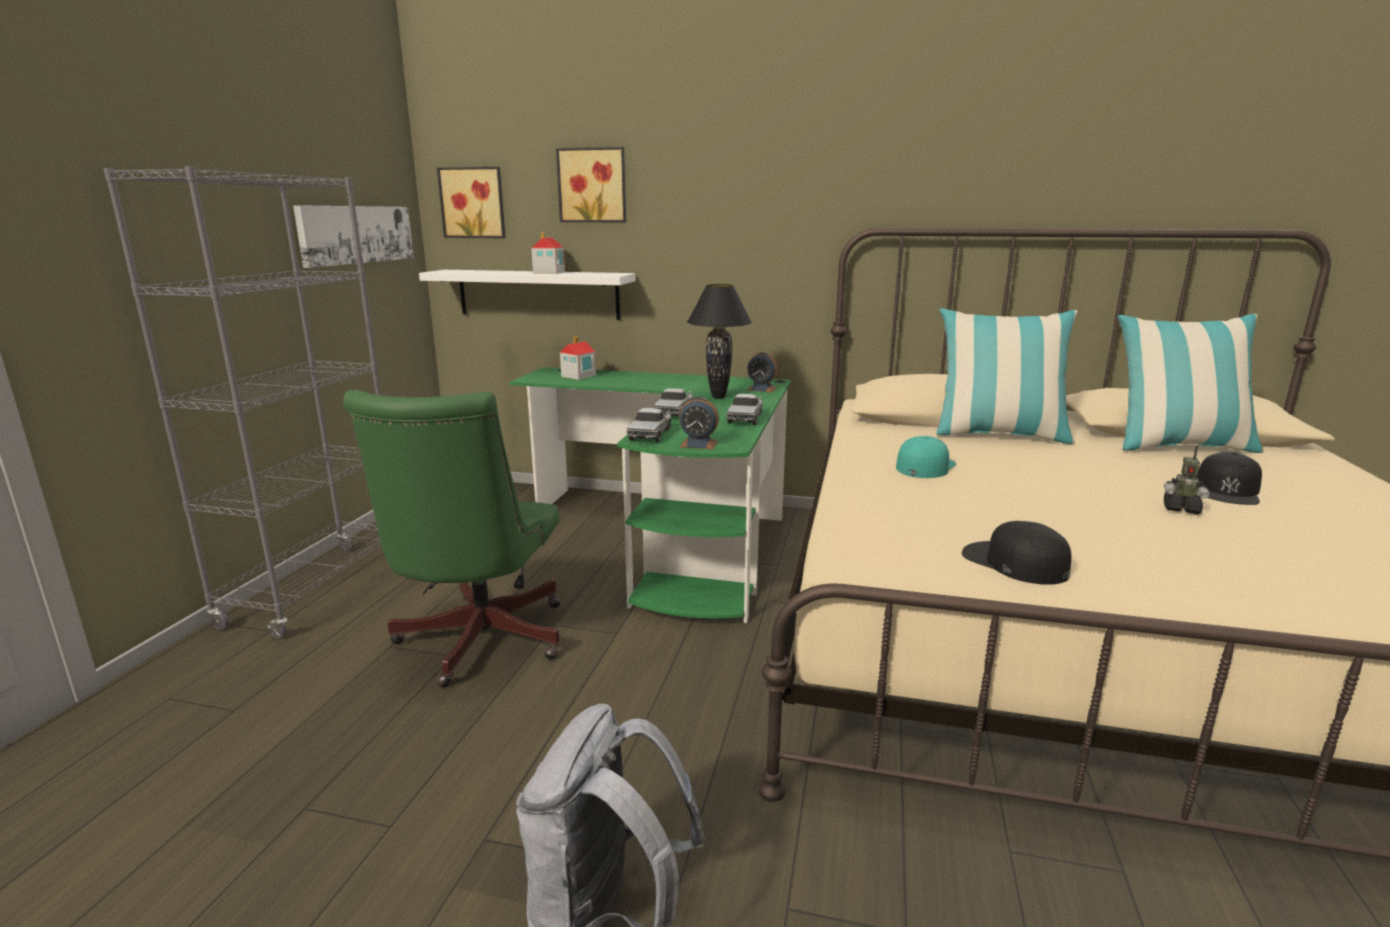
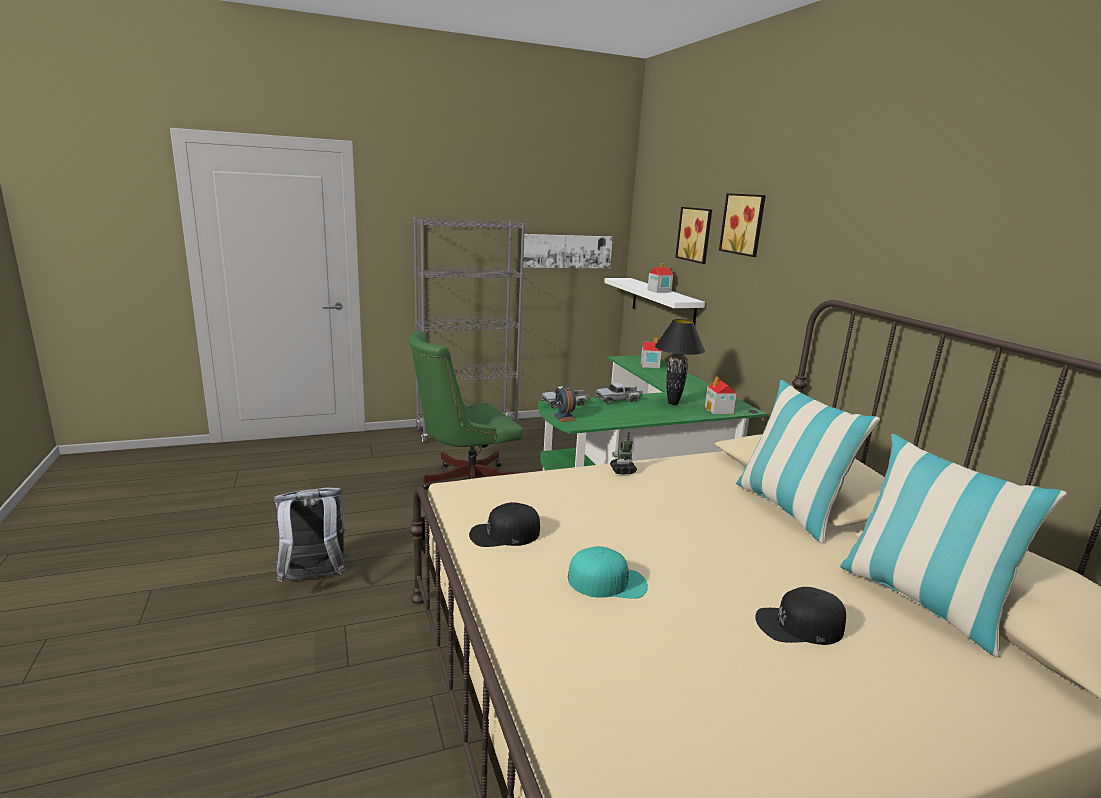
camera: 55 degrees right, 0 degrees up
(474, 203) = (647, 237): picture -> picture (744, 224)
(746, 418) = (639, 418): toy truck -> none
(761, 389) = (719, 410): alarm clock -> toy house
(925, 466) = (654, 489): turquoise cap -> turquoise cap (607, 582)
(1014, 562) = (504, 534): black cap -> black cap turned 120 degrees counterclockwise
(1181, 509) = (702, 598): toy robot -> toy robot (622, 471)

